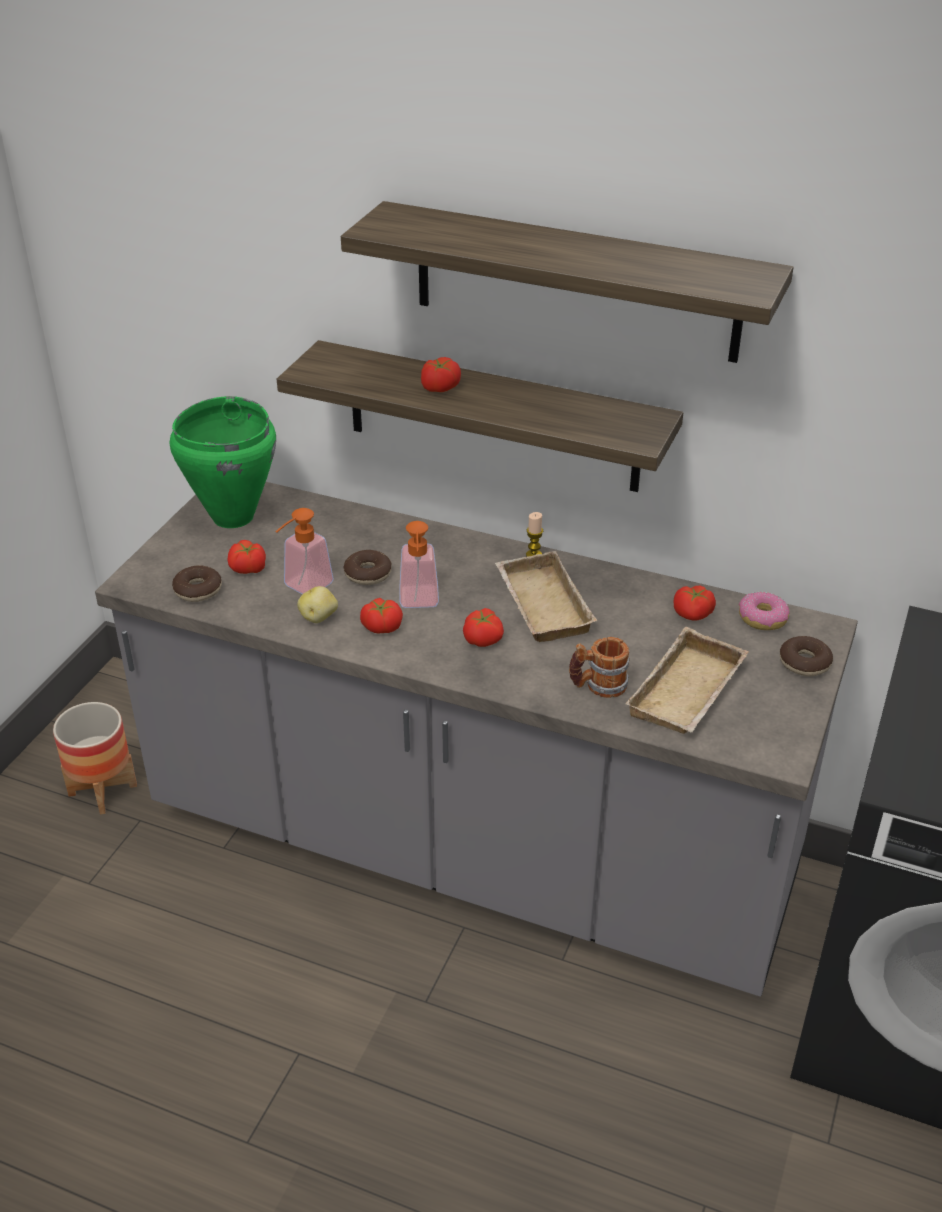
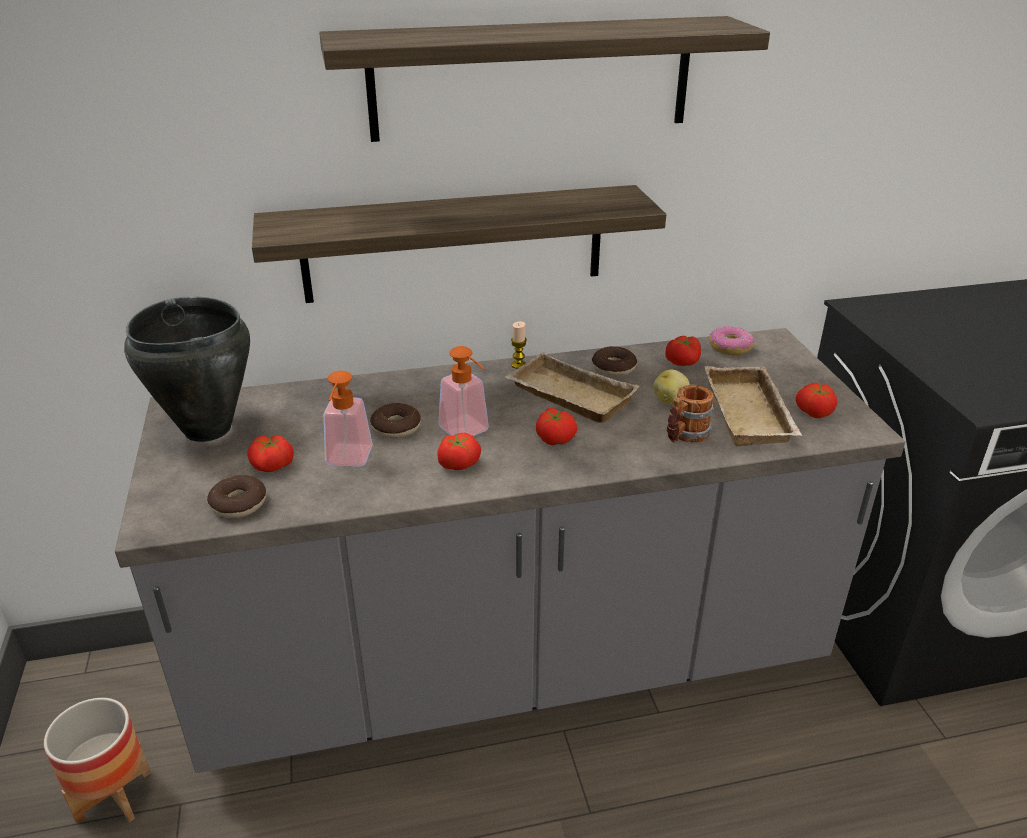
camera: 35 degrees left, 5 degrees down
(232, 517) = (207, 430): green cooking pot -> black cooking pot
(319, 617) = (391, 479): potato -> potato (670, 400)
(439, 387) = (421, 215): tomato -> tomato (813, 412)
(804, 663) = (793, 365): donut -> donut (613, 368)

